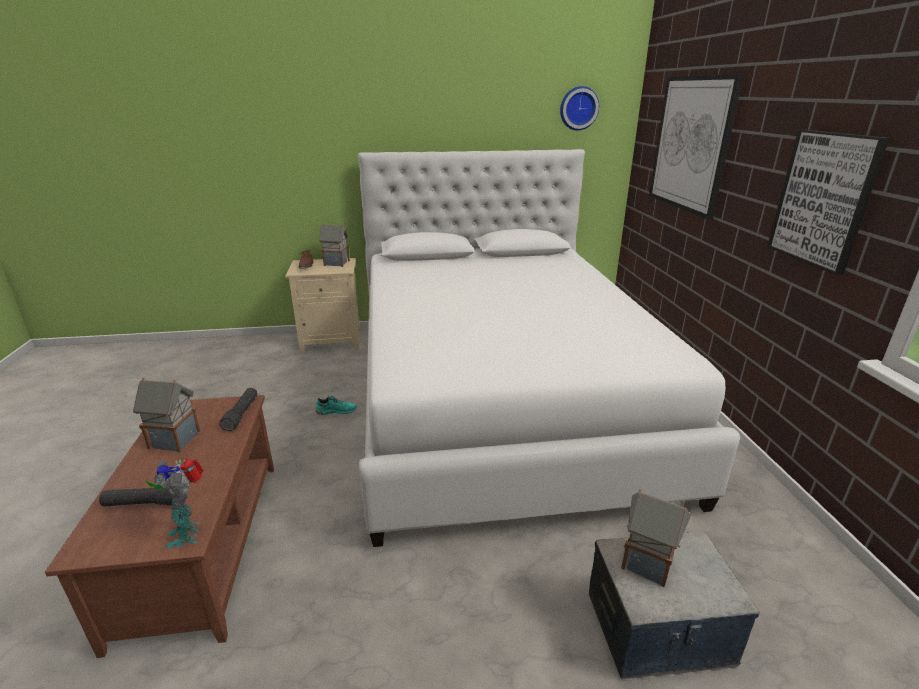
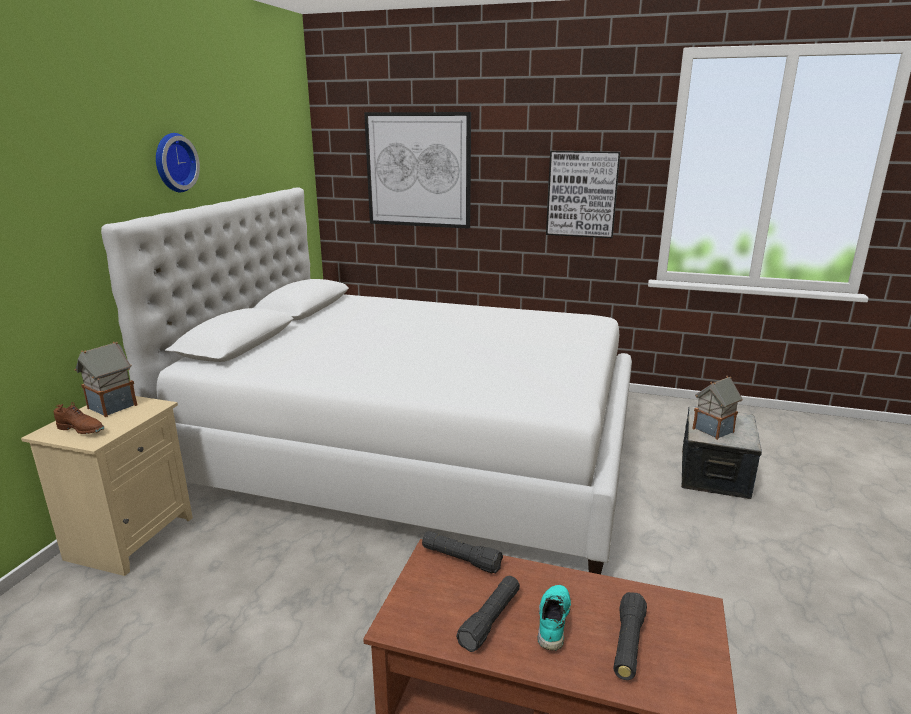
camera: 65 degrees left, 5 degrees down
(176, 439) = (490, 620): toy house -> black flashlight
(188, 533) = (688, 608): toy robot -> none
(337, 411) = (336, 564): turquoise shoe -> turquoise shoe (552, 621)
(578, 108) = (278, 144): wall clock -> wall clock (173, 162)

